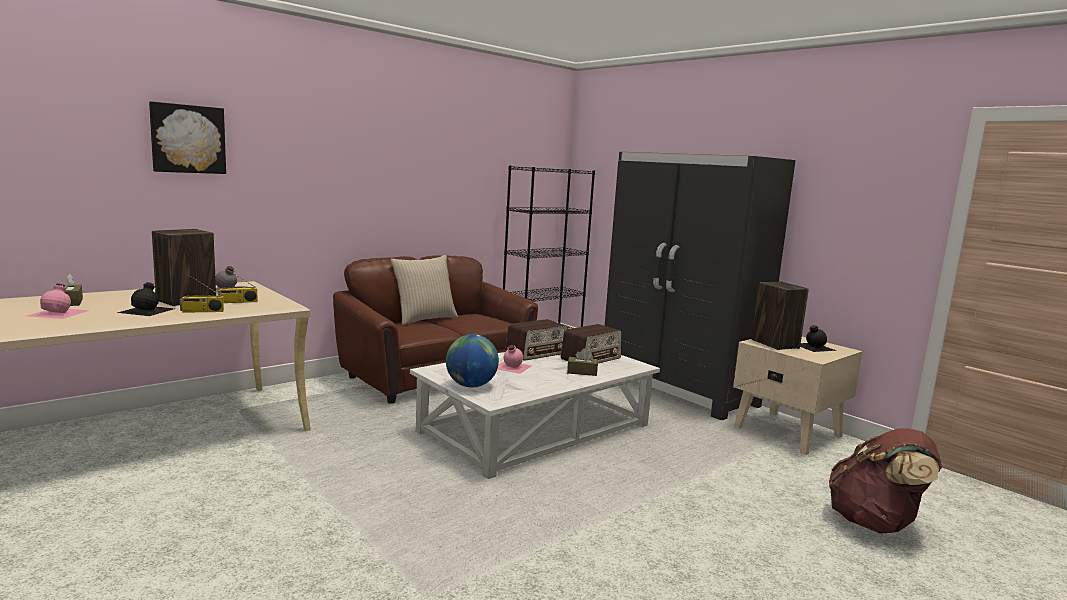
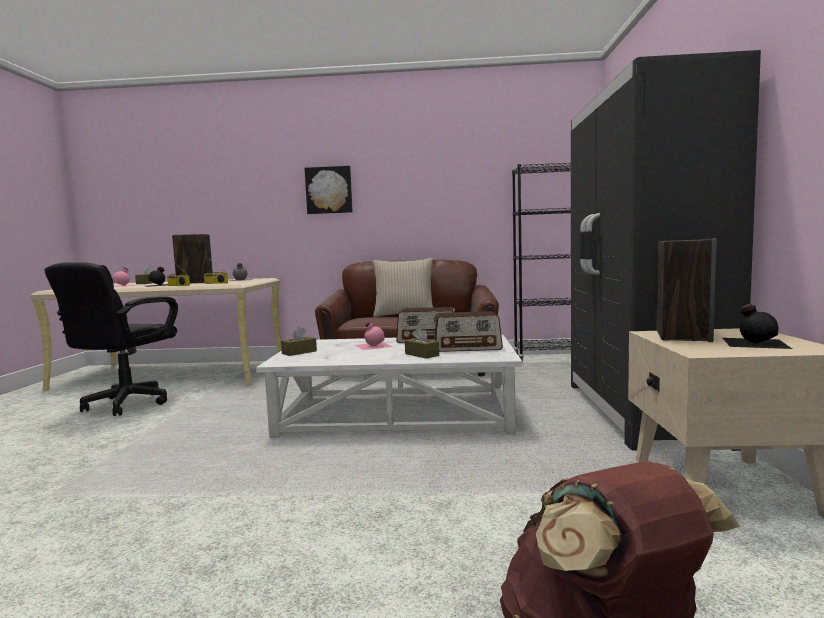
camera: 45 degrees right, 5 degrees down
(188, 139) = (233, 178): picture -> picture (329, 190)
(201, 495) = (124, 406): none -> black office chair
(471, 386) = (299, 352): globe -> brown tissue box

